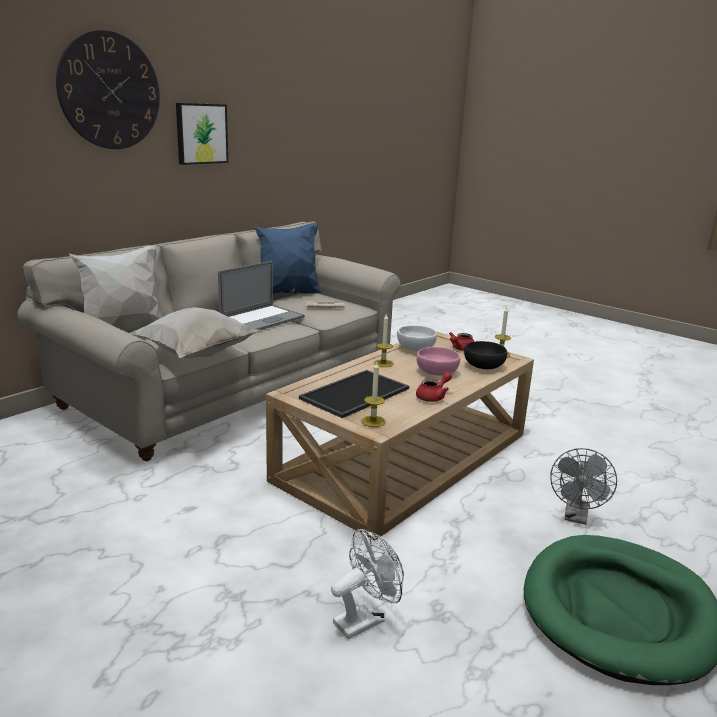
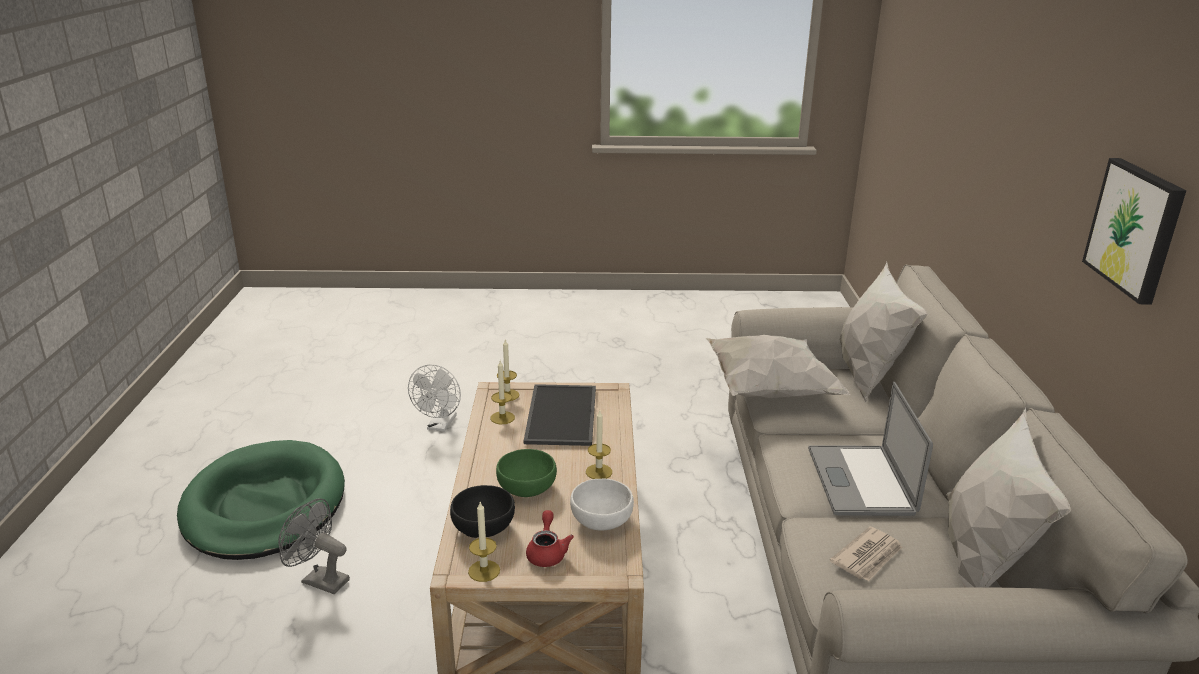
camera: 140 degrees right, 5 degrees up
(110, 91) = (1062, 114): wall clock -> none
(288, 295) = (981, 564): blue pillow -> white pillow
(399, 410) = (502, 418): none -> candle
(433, 397) = (488, 444): red teapot -> none
(437, 372) = (526, 487): pink bowl -> green bowl
(576, 517) = (319, 580): grey fan -> grey fan turned 45 degrees counterclockwise

